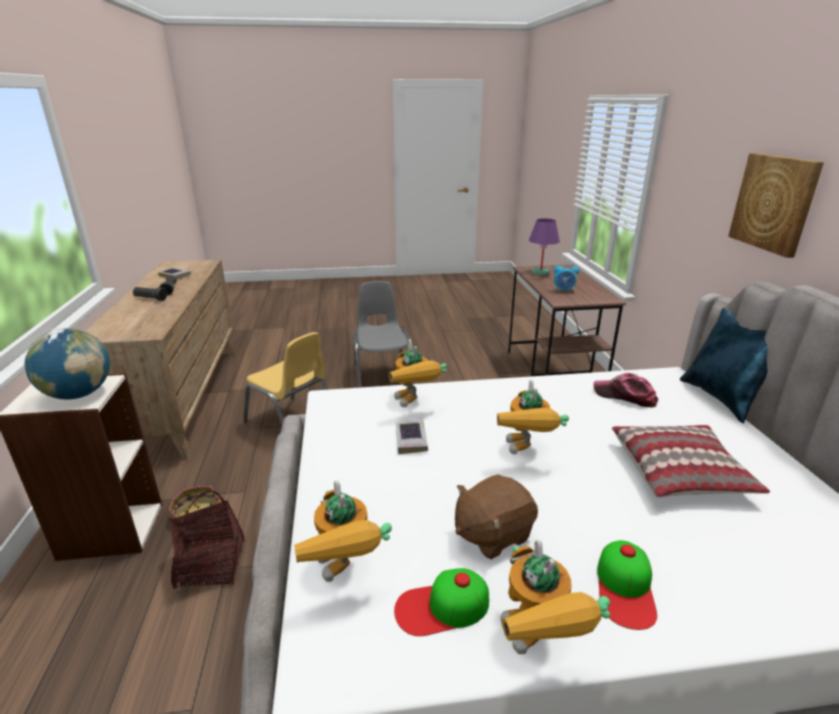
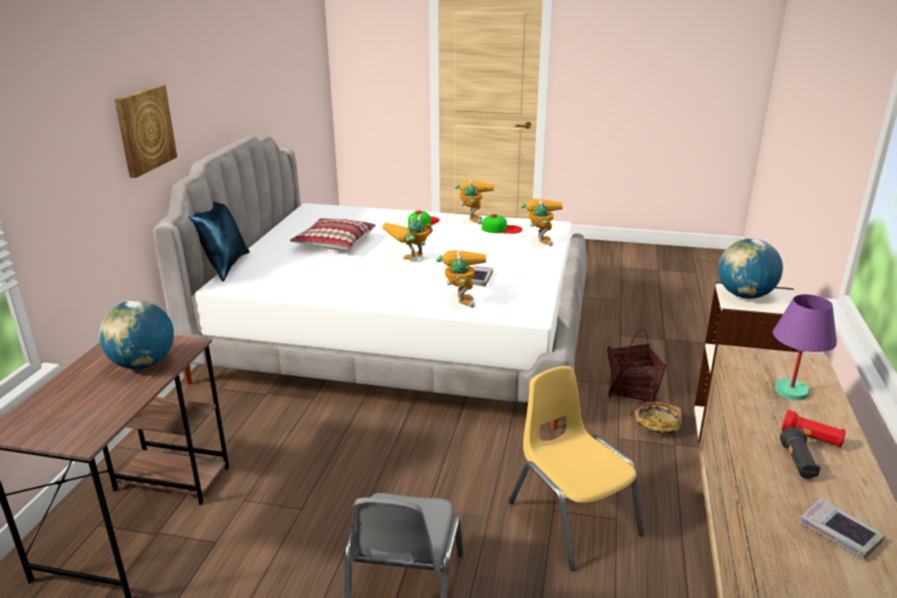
camera: 160 degrees left, 0 degrees up
(150, 299) = (811, 439): black flashlight -> red flashlight
(492, 534) = (463, 240): brown plush toy -> none
(526, 453) = (409, 262): toy robot -> toy robot turned 150 degrees counterclockwise
(540, 273) = (87, 419): purple table lamp -> purple table lamp (791, 391)
(564, 290) = (143, 364): alarm clock -> globe
(625, 396) = (289, 278): cap -> none

